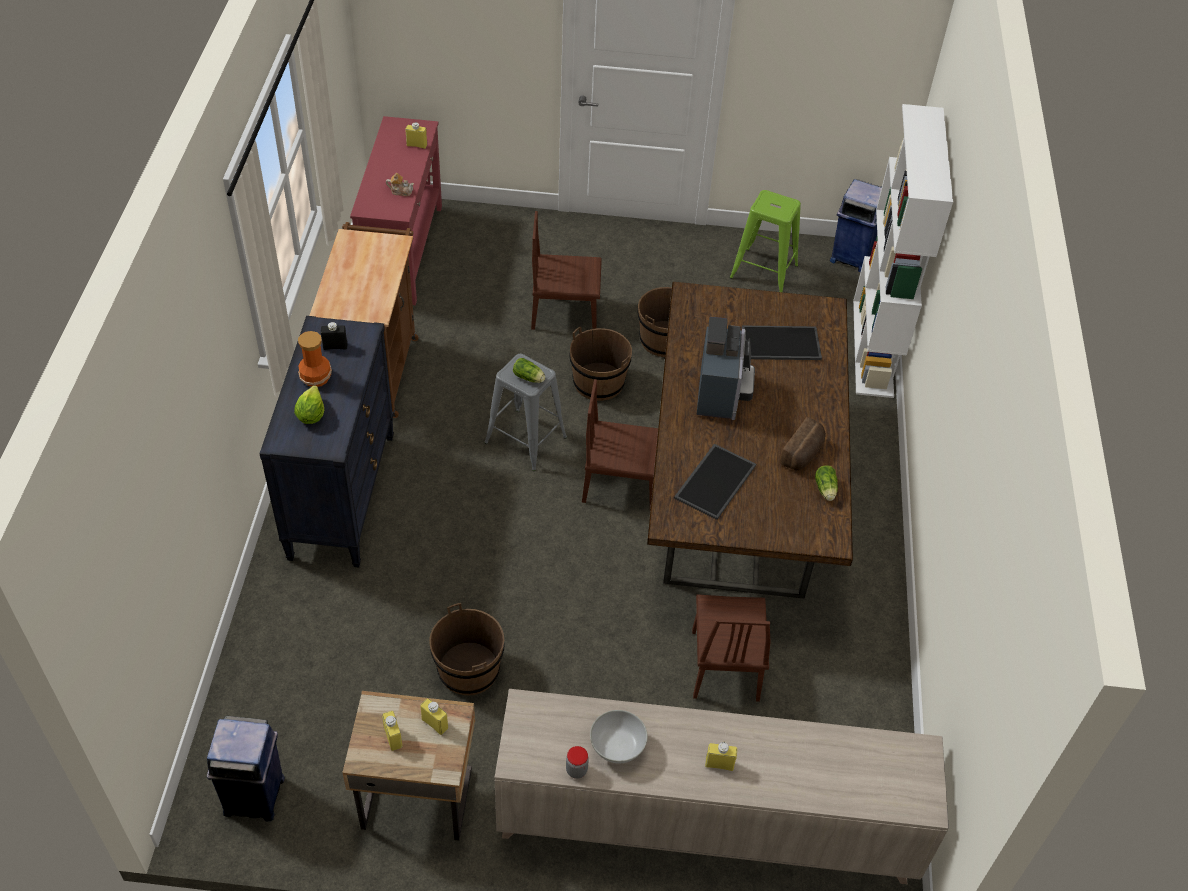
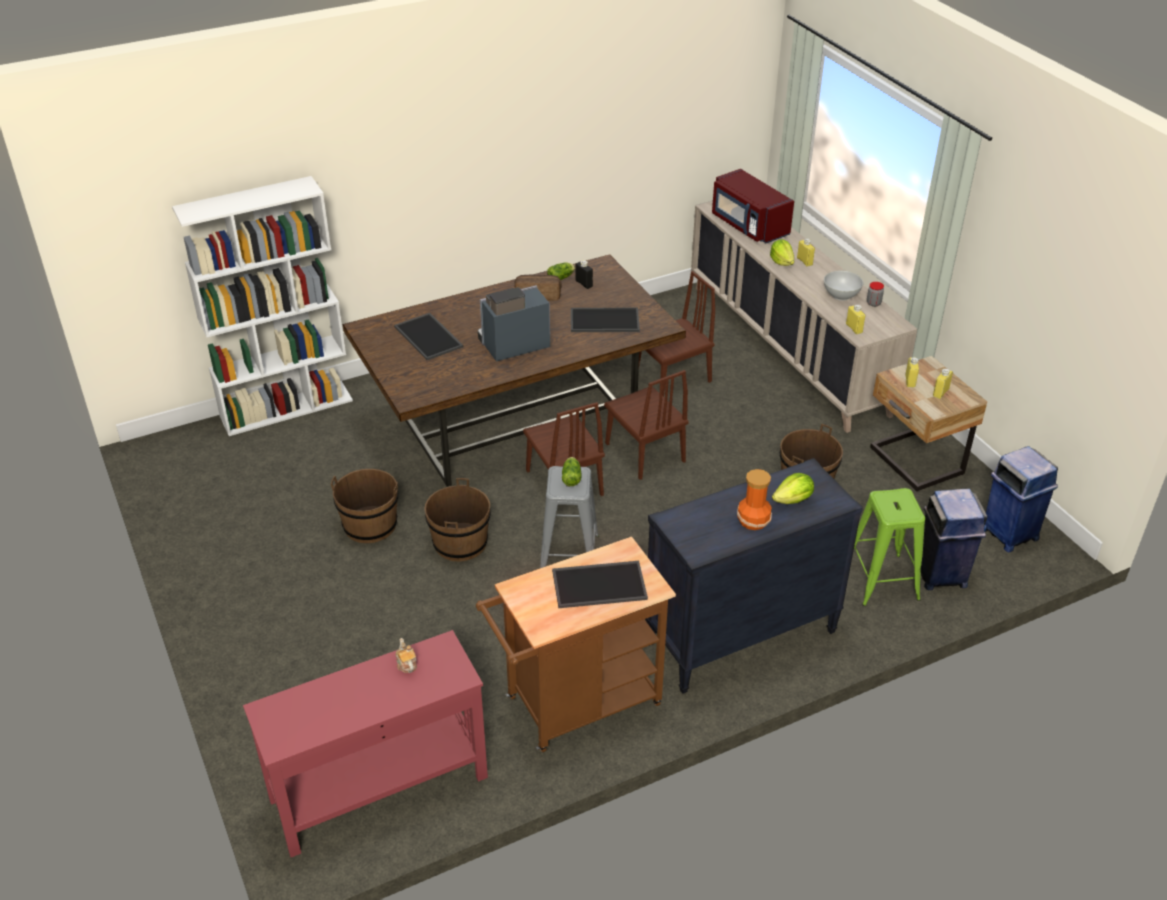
camera: 120 degrees left, 10 degrees down
(335, 346) = (707, 528): black bottle -> black bottle (584, 283)
(358, 284) = (600, 584): none -> tray
(417, 145) = (307, 697): yellow bottle -> yellow bottle (854, 328)
(565, 312) = (381, 606): brown chair -> brown chair (644, 452)
(734, 737) = (782, 262): none -> lettuce
(763, 271) = (221, 500): green stool -> green stool (881, 580)
(848, 761) = (748, 225): none -> red microwave
(851, 256) = (161, 456): blue trash can -> blue trash can (940, 575)

